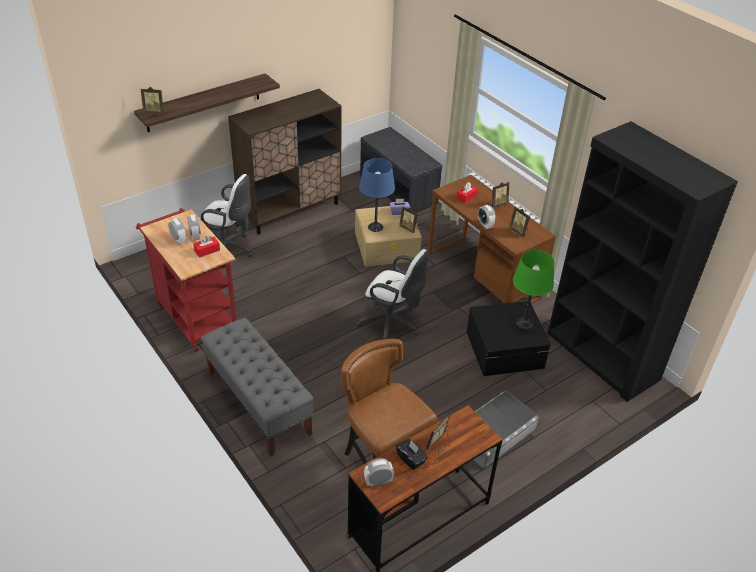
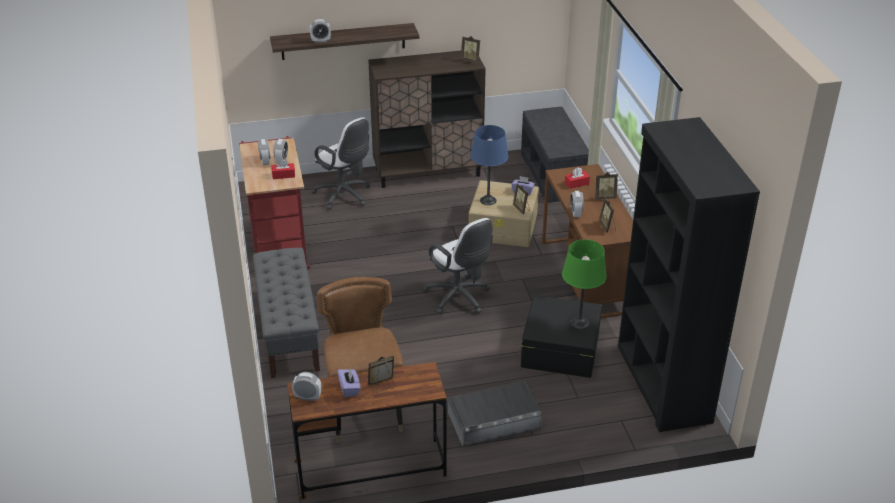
camera: 25 degrees right, 5 degrees down
(155, 112) = (287, 40): picture frame -> picture frame (471, 60)
(189, 106) = (320, 41): none -> alarm clock
(411, 459) = (349, 388): black tissue box -> purple tissue box

